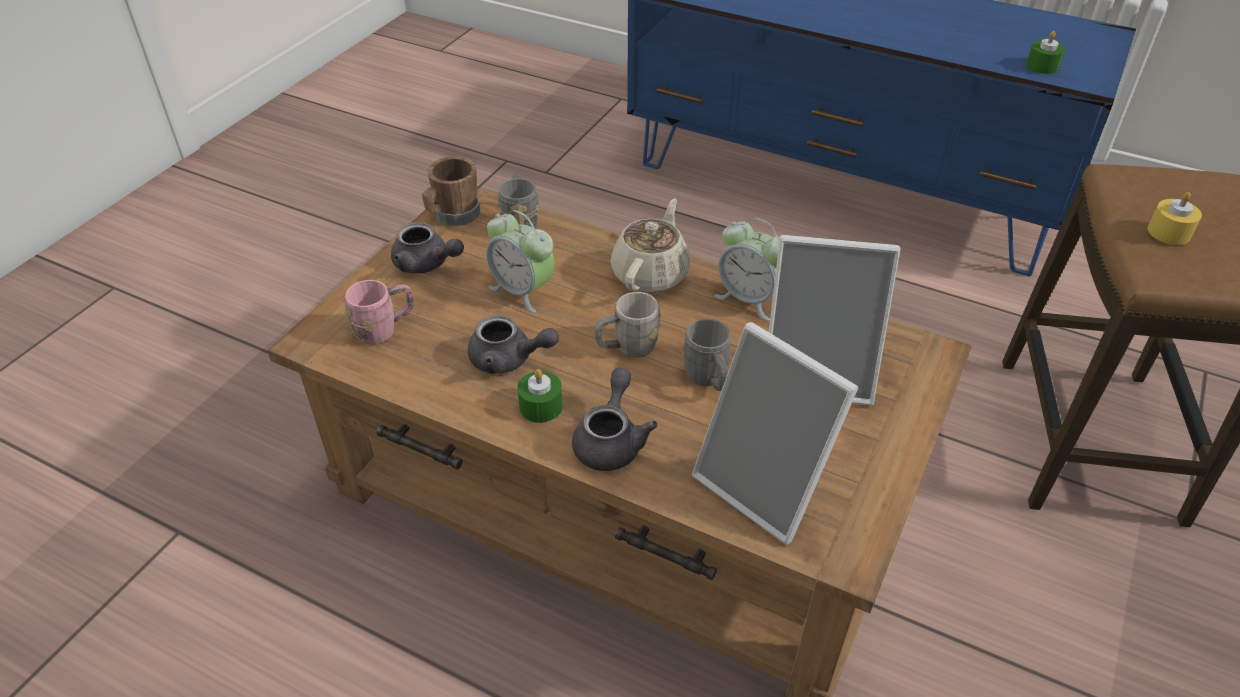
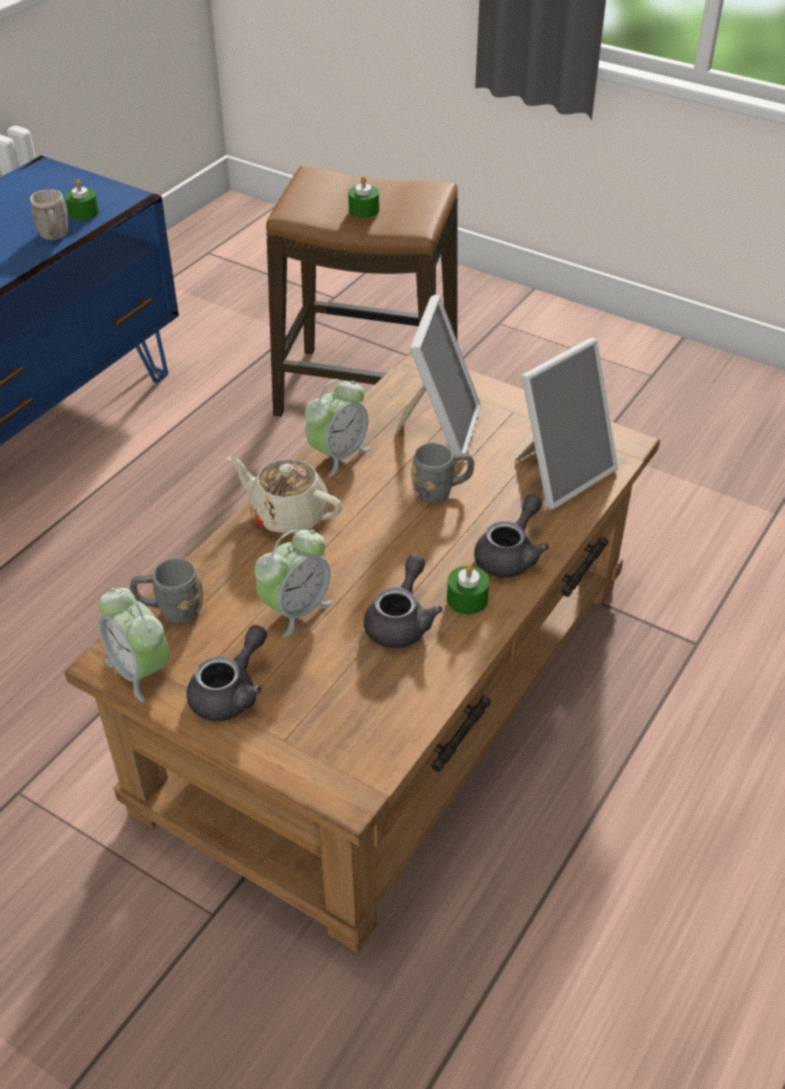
camera: 85 degrees left, 0 degrees up
(385, 329) = (340, 724): pink mug -> none
(453, 216) = (140, 671): brown mug -> alarm clock
(611, 440) = (510, 555): grey teapot -> grey teapot turned 105 degrees clockwise
(627, 348) = (394, 538): grey mug -> grey mug (55, 237)
(1169, 232) = (363, 210): yellow candle -> green candle

